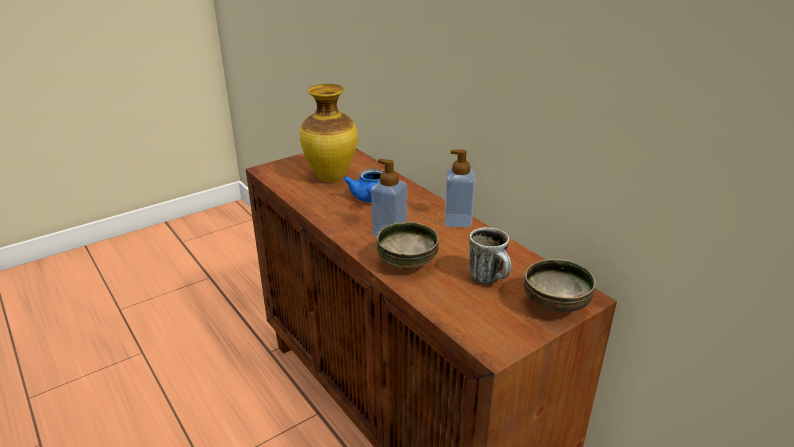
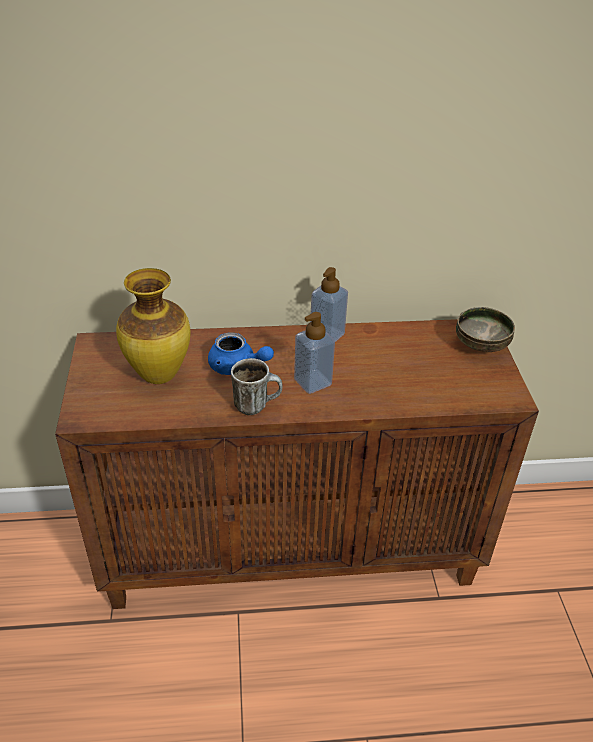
camera: 60 degrees left, 10 degrees up
(407, 262) = (370, 392): bowl -> none
(490, 280) = (428, 360): mug -> mug (256, 405)

